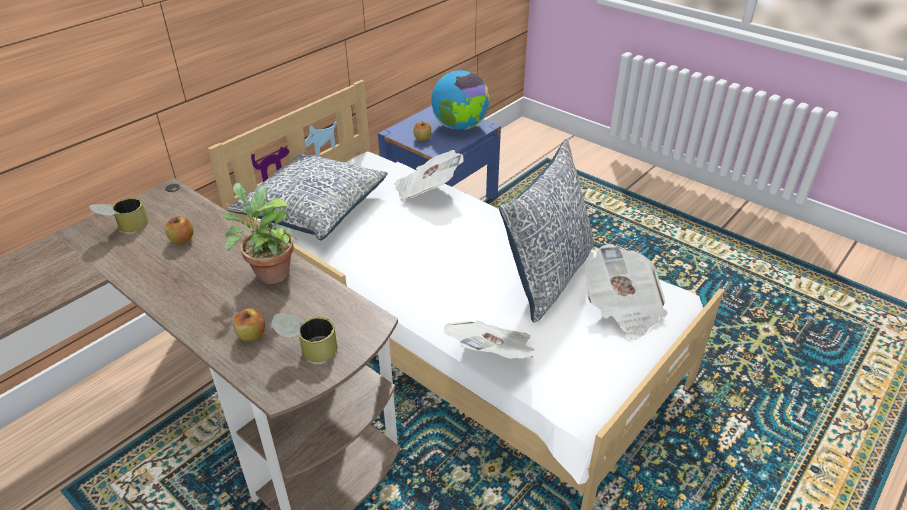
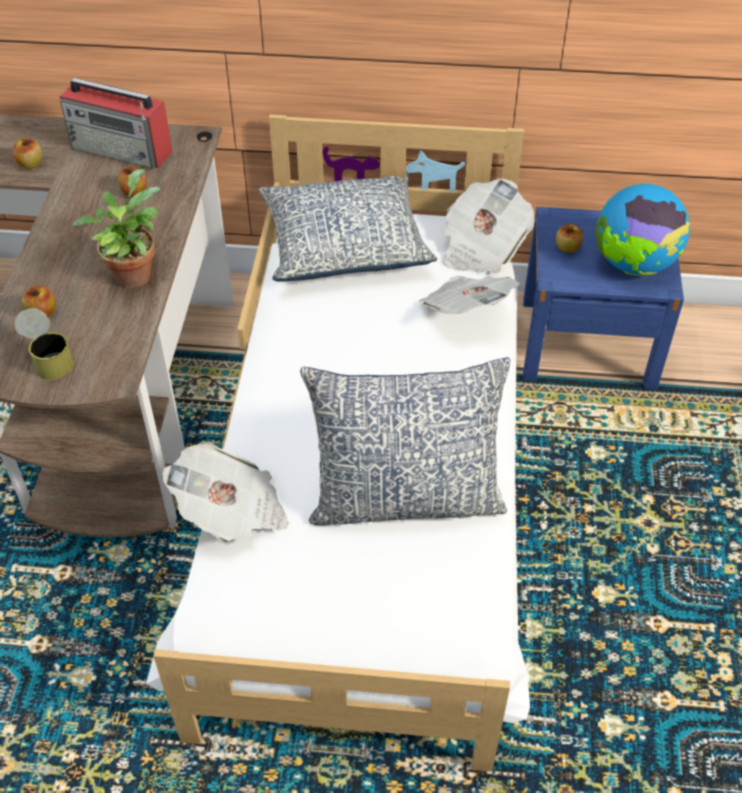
camera: 55 degrees right, 10 degrees up
(60, 279) = (30, 164): none -> apple
(124, 227) = (123, 150): can -> radio
(622, 308) = (406, 596): newspaper -> newspaper (481, 247)

